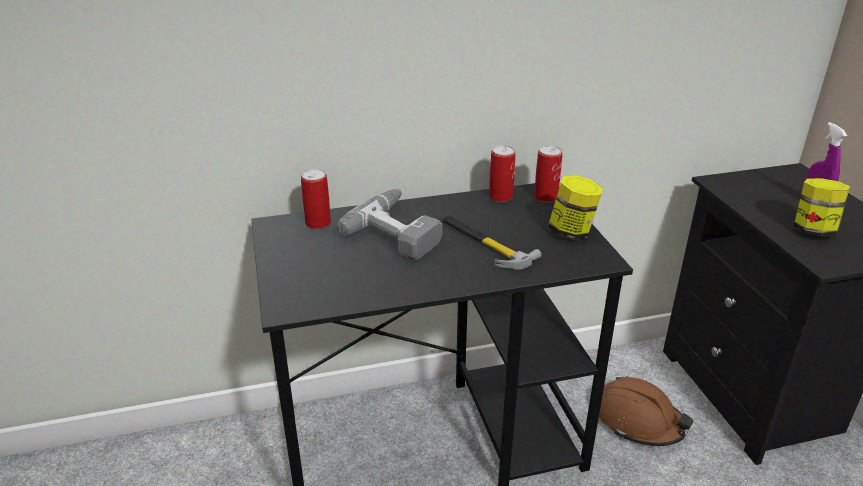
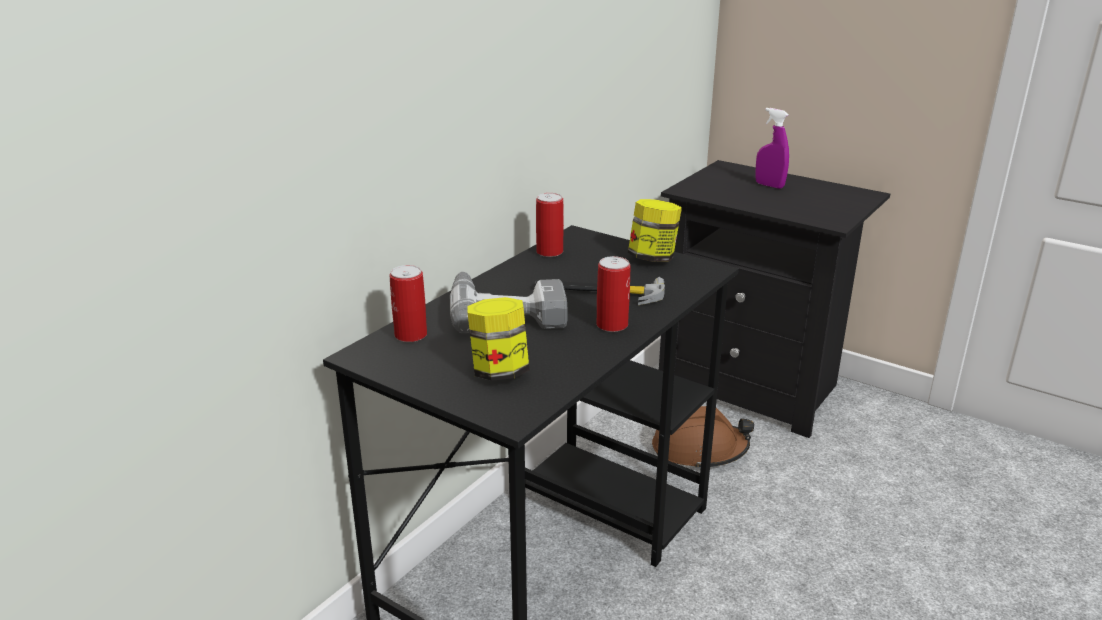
camera: 40 degrees left, 5 degrees down
(545, 197) = (588, 239): can -> can (612, 325)
(813, 230) = (795, 203): jar -> jar (499, 372)

